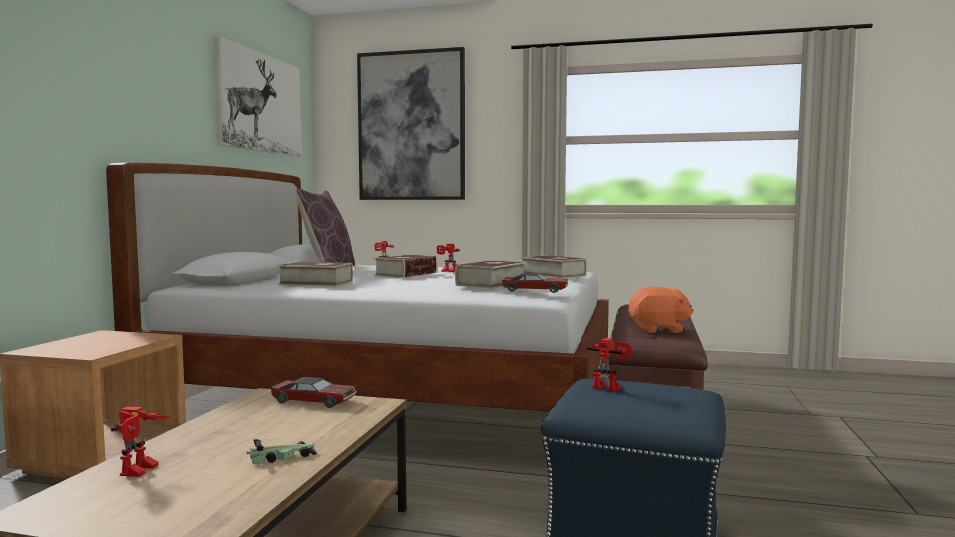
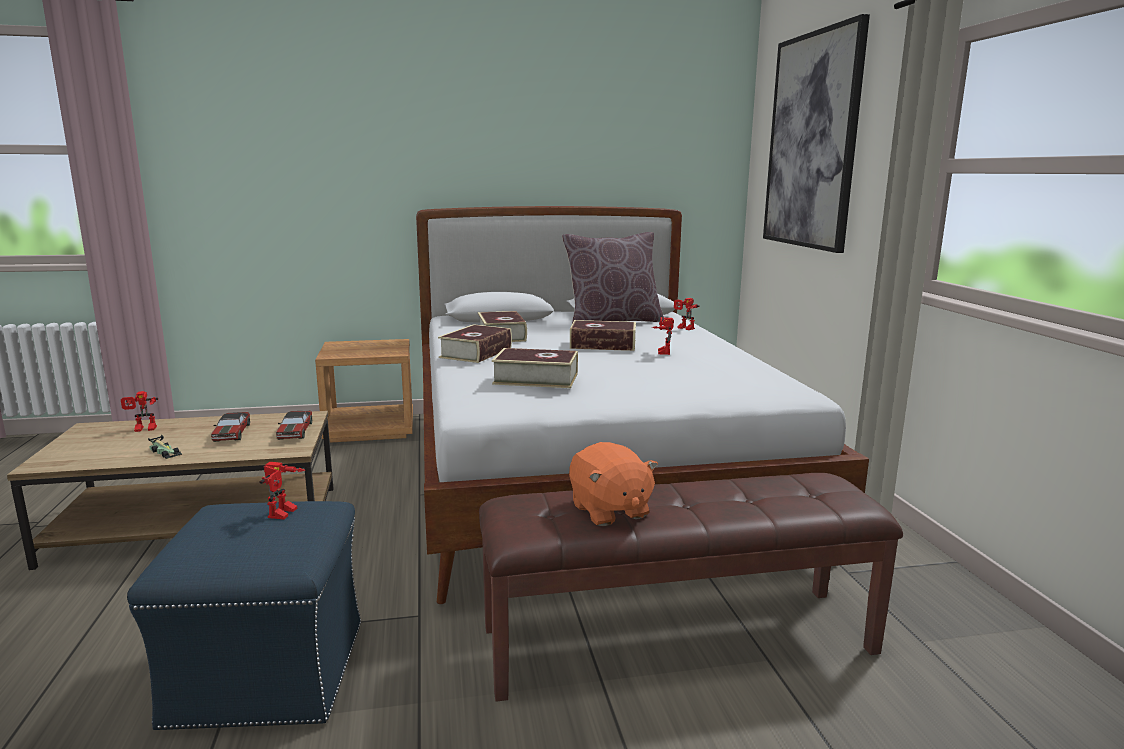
camera: 65 degrees right, 10 degrees up
(260, 102) = (635, 129): picture -> none
(535, 290) = (499, 399): toy car -> toy car (232, 433)
(553, 275) = (703, 390): book -> book (476, 353)

